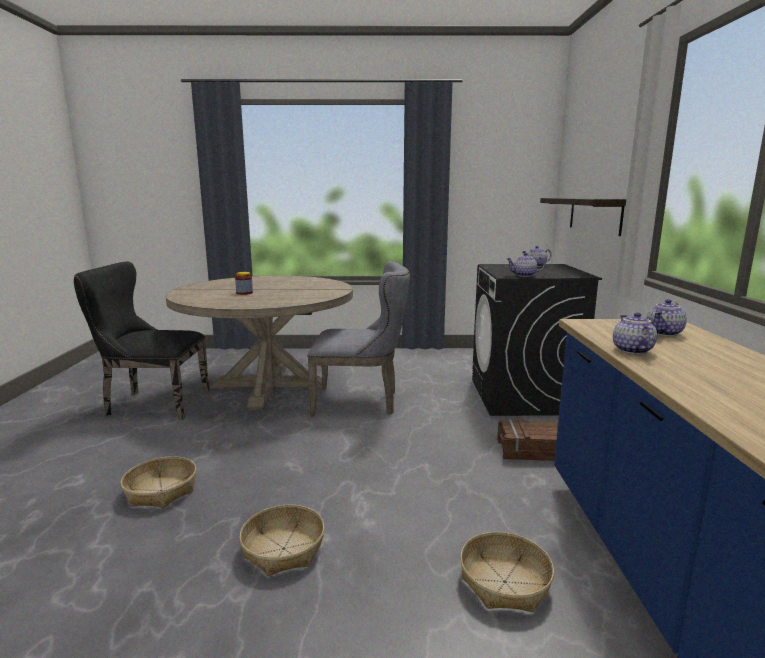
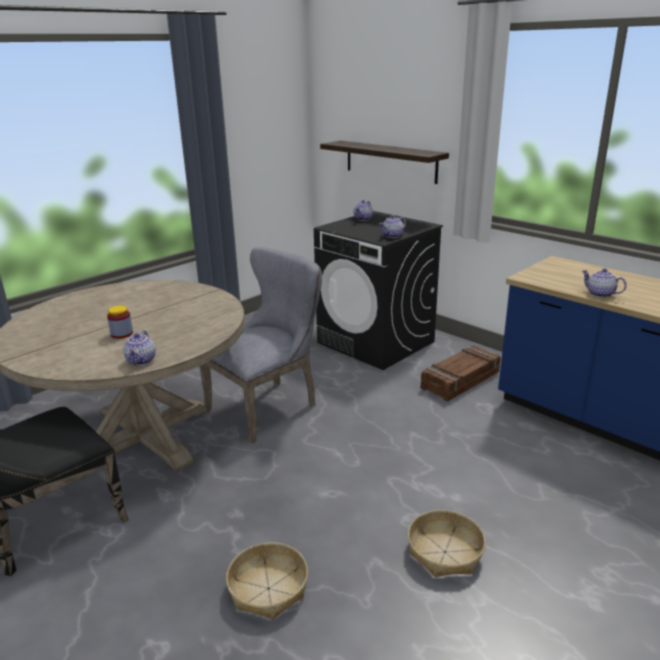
camera: 45 degrees left, 10 degrees up
(505, 582) = (571, 479): basket -> none
(665, 333) = (577, 272): teapot -> teapot (142, 361)

